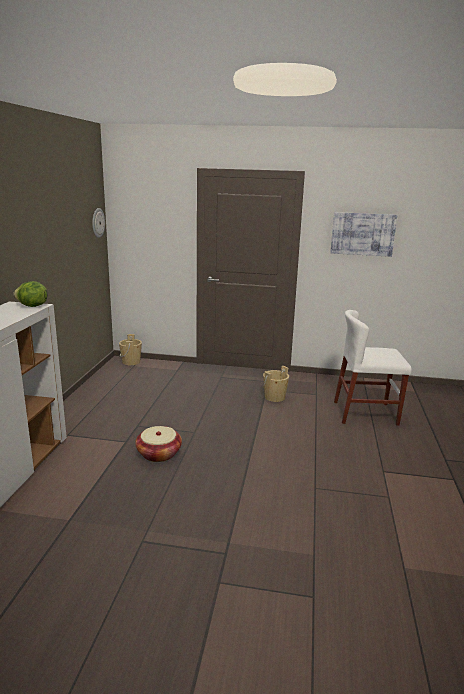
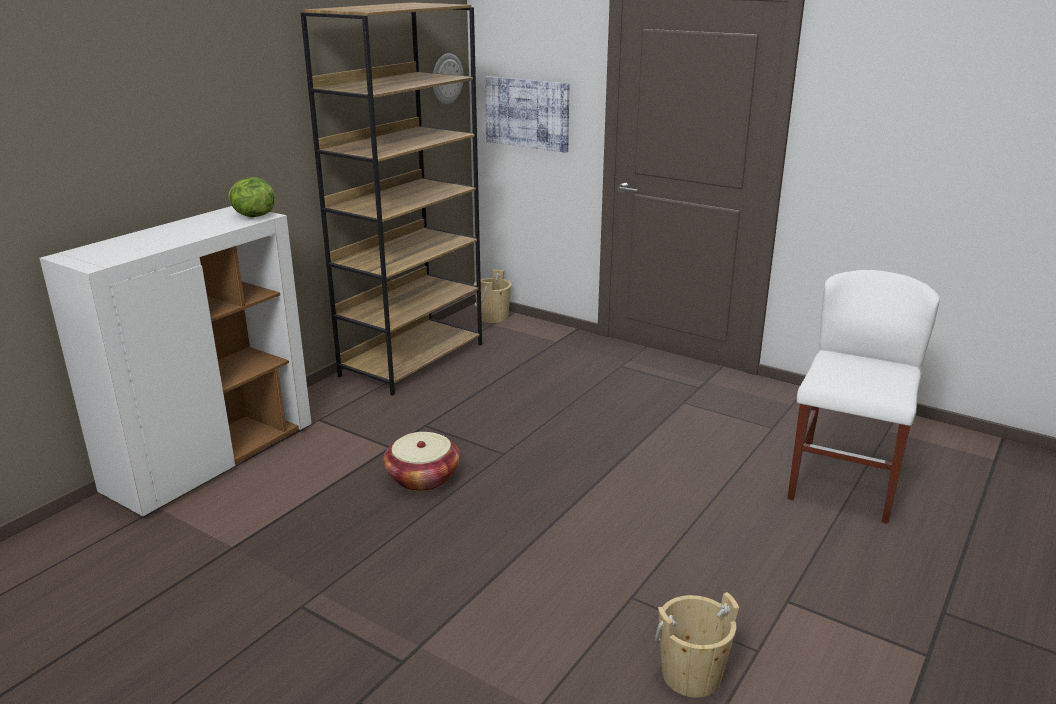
camera: 25 degrees right, 5 degrees up
(100, 391) = (412, 359): none -> brown bookcase
(274, 397) = (688, 419): beige bucket -> beige bucket (691, 675)
(362, 234) = (917, 118): picture -> picture (527, 113)
(365, 413) = (844, 483): white chair -> white chair turned 90 degrees clockwise

